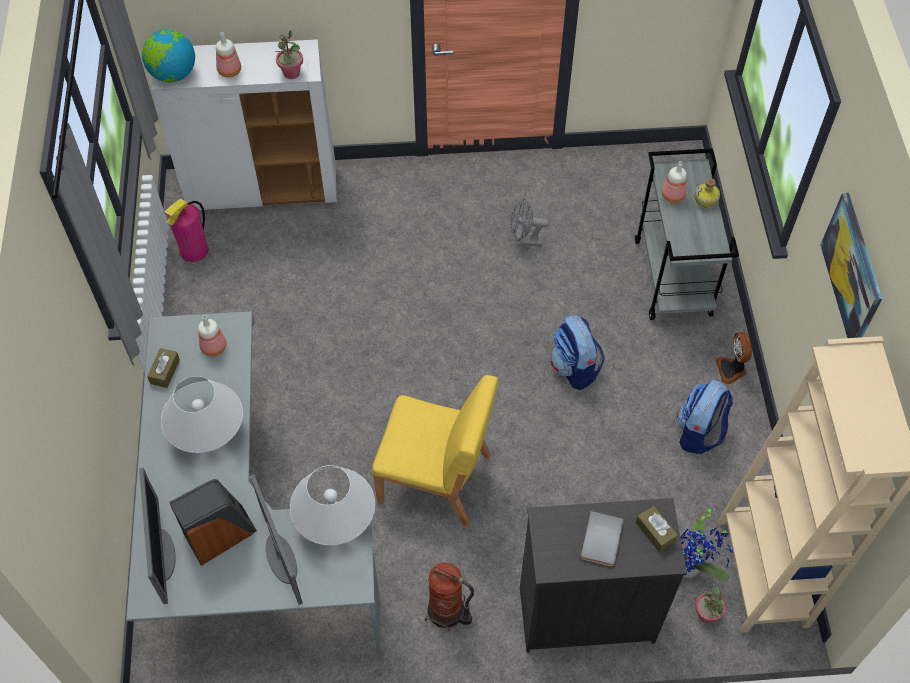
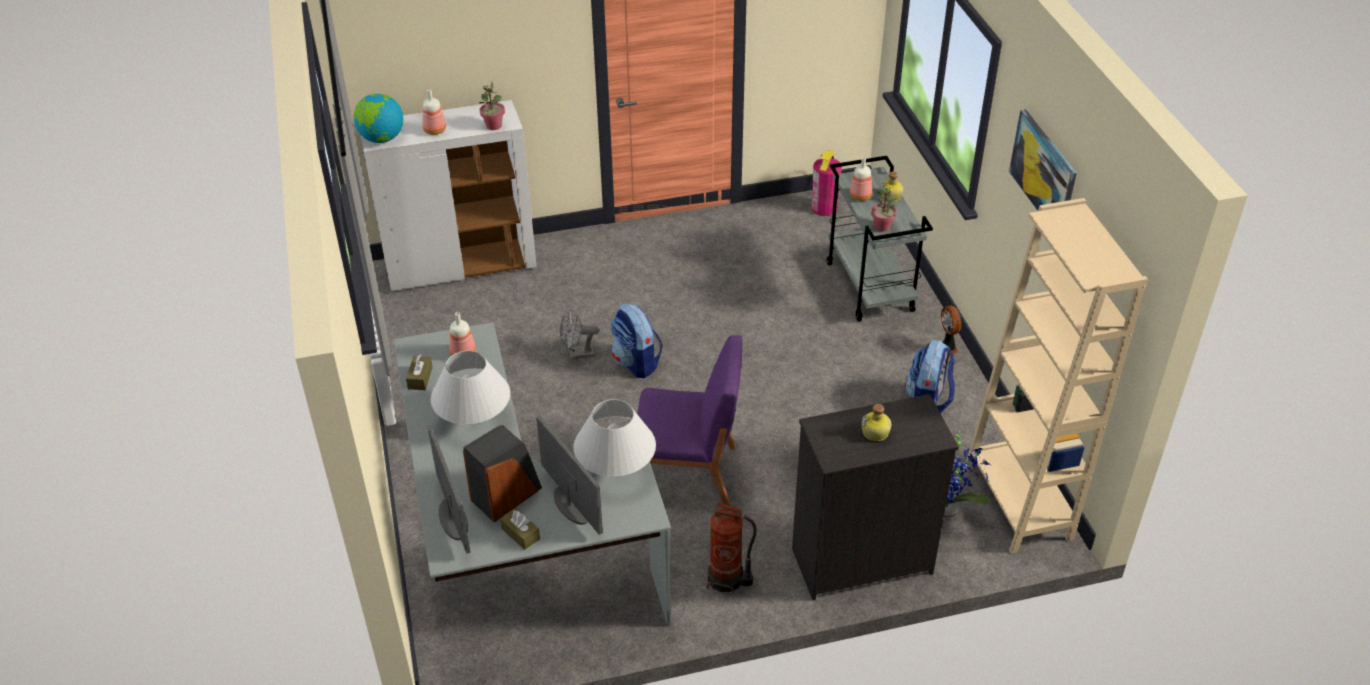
camera: 10 degrees left, 15 degrees down
(194, 250) = (404, 322): fire extinguisher -> fire extinguisher (824, 208)
(436, 479) = (688, 473): yellow chair -> purple chair
(525, 240) = (724, 276): grey fan -> grey fan (577, 354)
(574, 368) = (797, 368): backpack -> backpack (636, 362)
(603, 540) = (876, 433): grey book -> bottle
(655, 532) = (921, 420): brown tissue box -> brown tissue box (520, 534)
(706, 614) = (975, 544): potted plant -> potted plant (882, 227)

